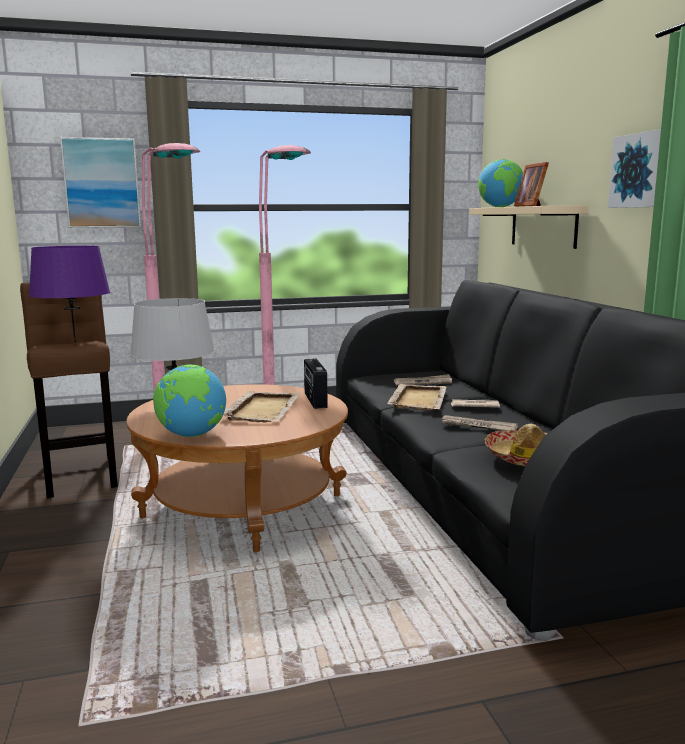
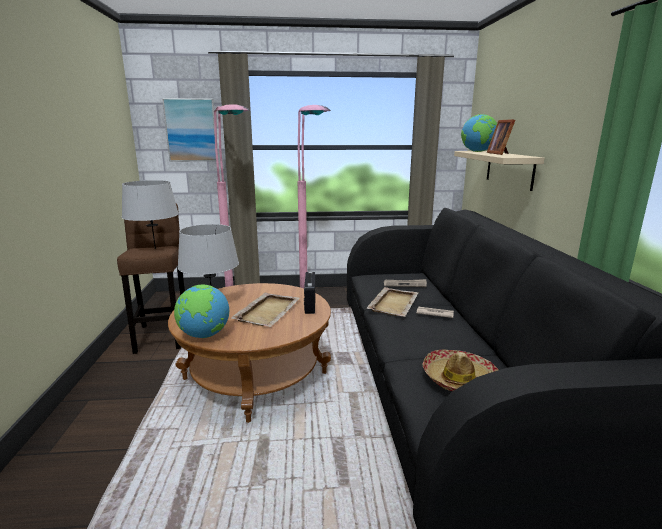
camera: 10 degrees right, 5 degrees up
(75, 343) = (155, 248): purple table lamp -> grey table lamp
(477, 426) = (428, 337): newspaper -> none
(640, 170) = (588, 133): picture -> none

